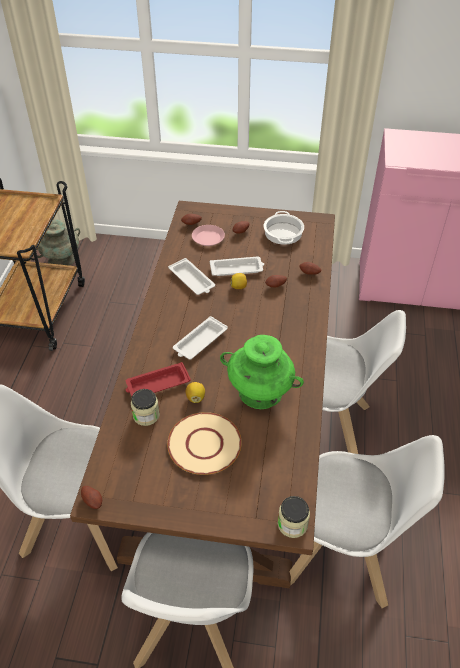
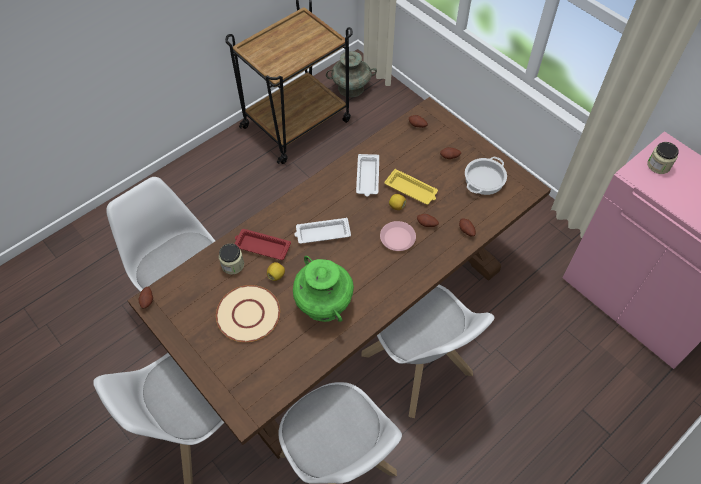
camera: 40 degrees right, 10 degrees up
(208, 238) = (417, 147): pink plate -> pink plate (397, 238)
(237, 269) = (411, 190): white tray -> yellow tray
(292, 524) = (246, 414): jar -> jar (658, 165)

